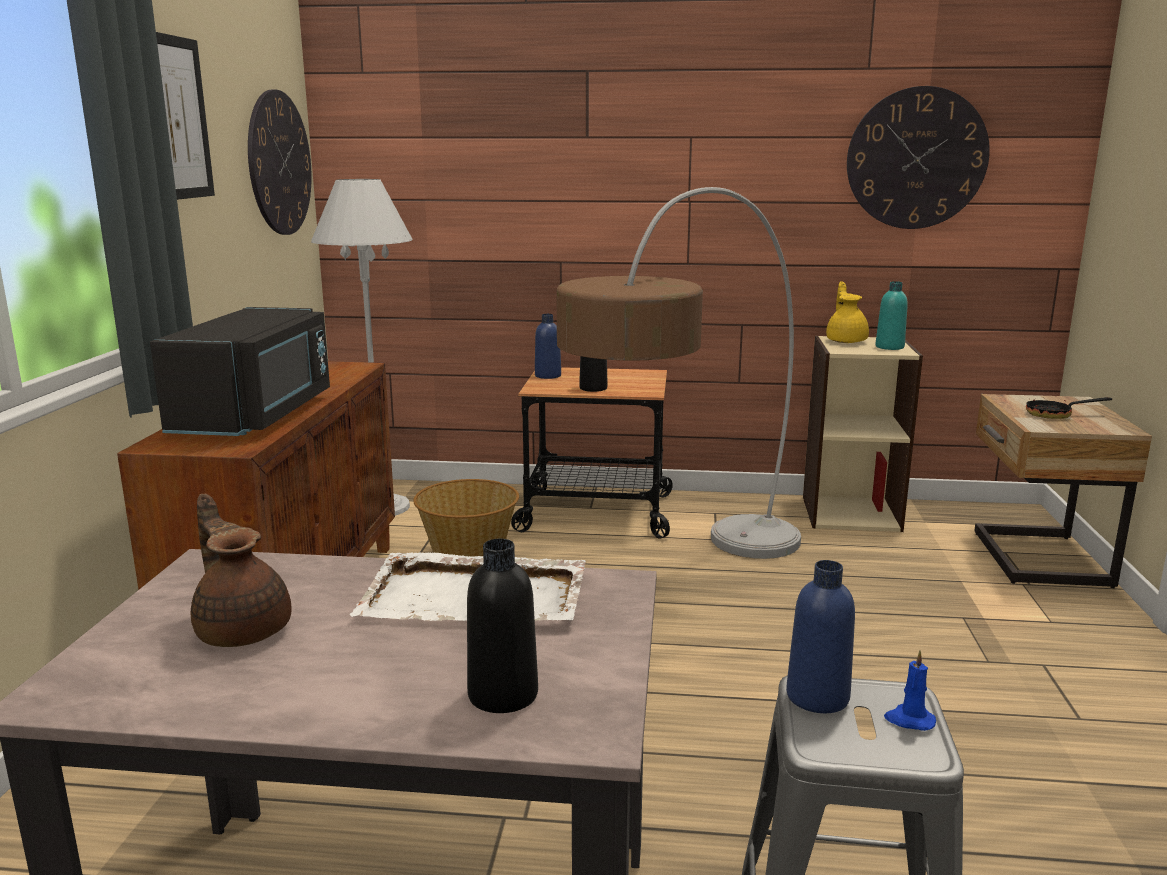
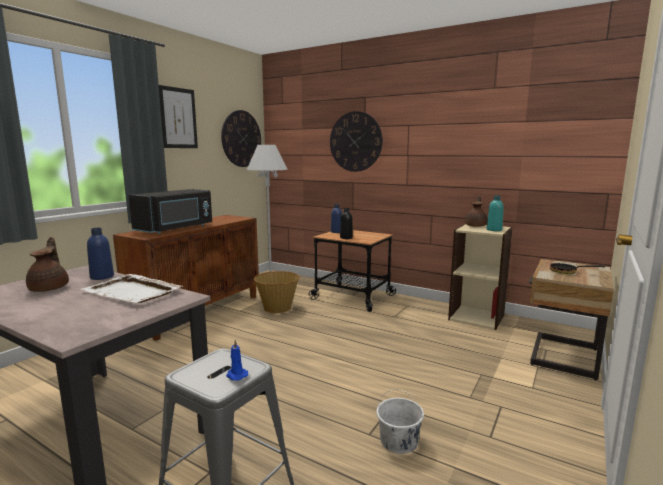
camera: 25 degrees right, 5 degrees down
(503, 694) = (73, 321): black bottle -> none
(684, 581) = (358, 330): floor lamp -> none
(817, 697) = (217, 358): blue bottle -> blue bottle (102, 277)
(846, 341) = (476, 226): yellow teapot -> brown teapot
(916, 158) = (520, 132): wall clock -> wall clock (355, 141)
(972, 767) = (399, 441): none -> white bucket

